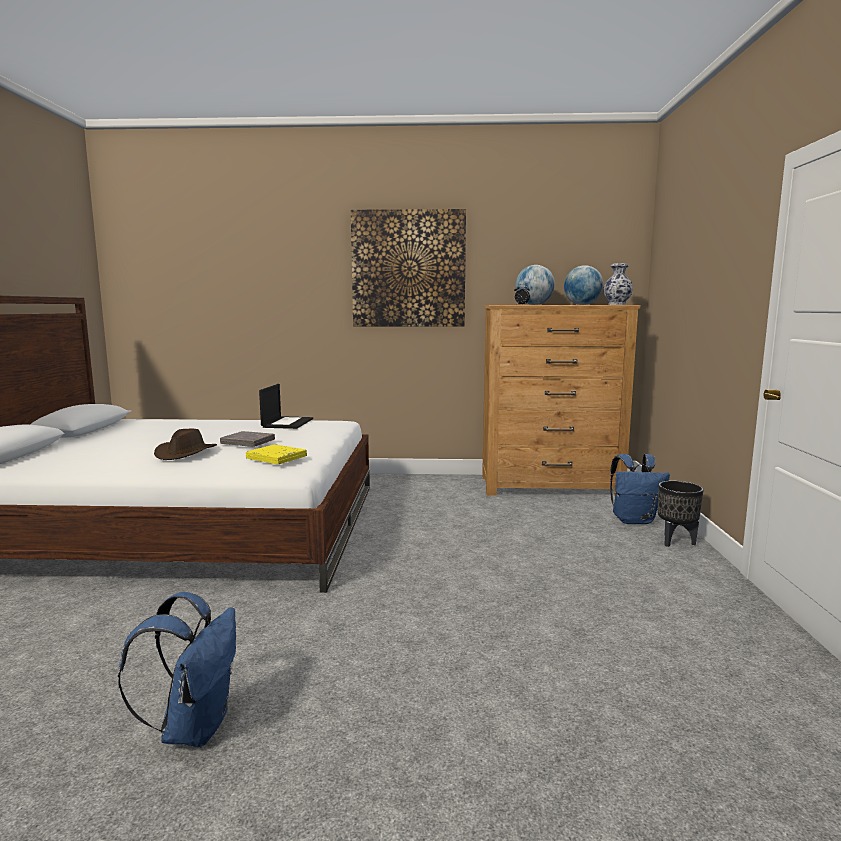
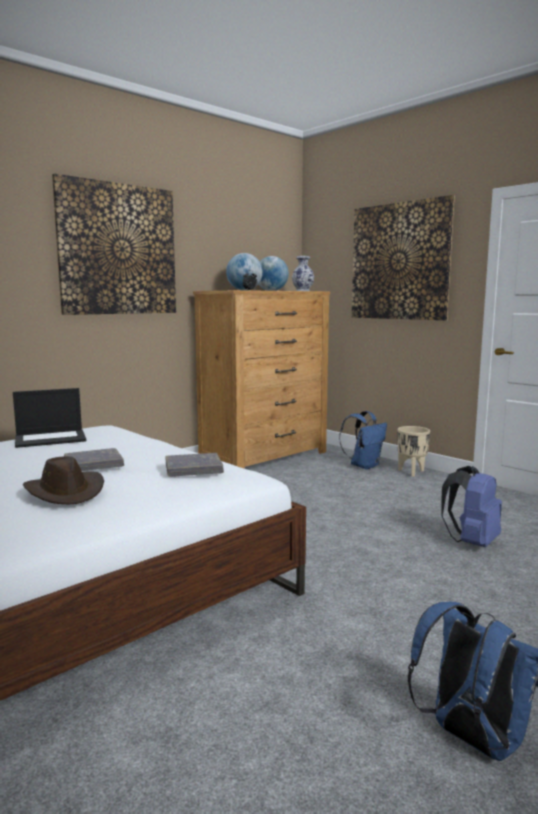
camera: 45 degrees left, 0 degrees up
(276, 458) = (193, 469): yellow book -> grey book
(287, 423) = (51, 438): laptop -> laptop turned 105 degrees clockwise
(560, 623) = (472, 542): none -> blue backpack
(675, 541) = (411, 472): black planter -> beige planter
(708, 266) = (400, 261): none -> picture

